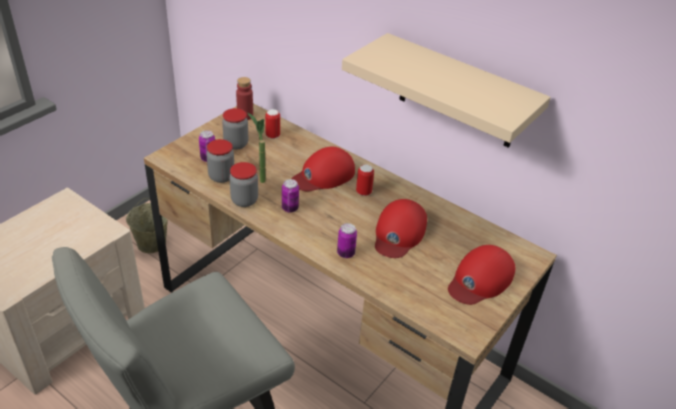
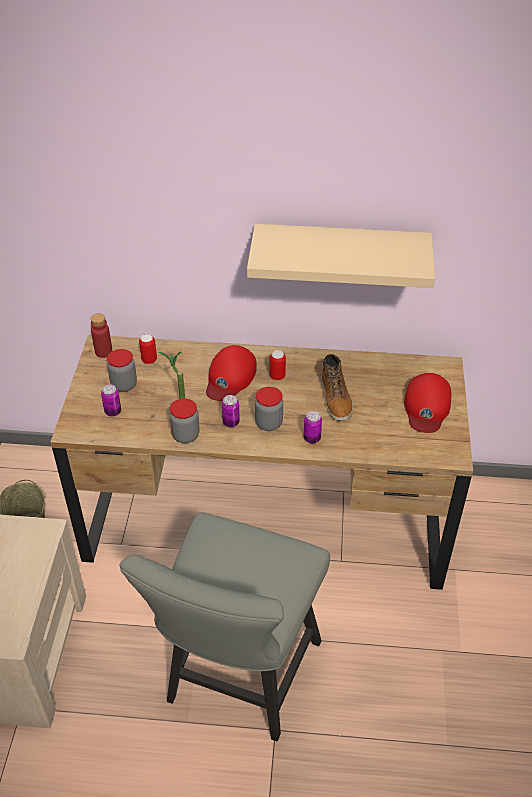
camera: 30 degrees left, 5 degrees up
(221, 176) = (143, 423): jar -> jar (269, 423)
(399, 233) = (336, 399): red cap -> boot

